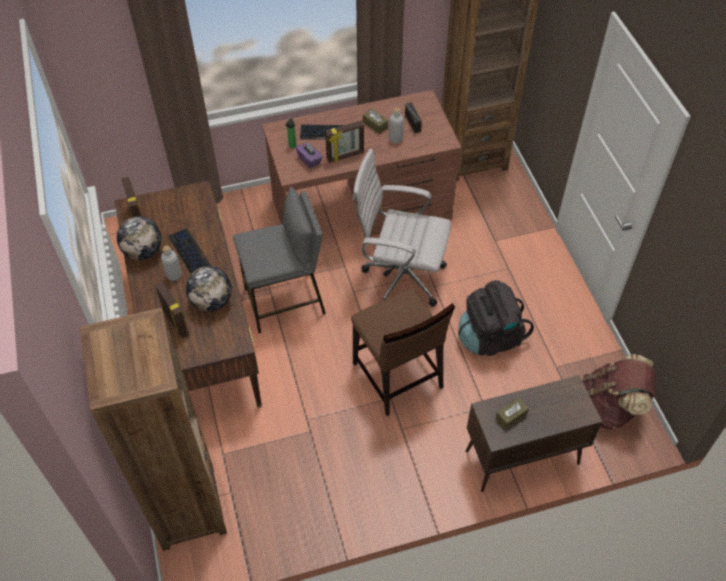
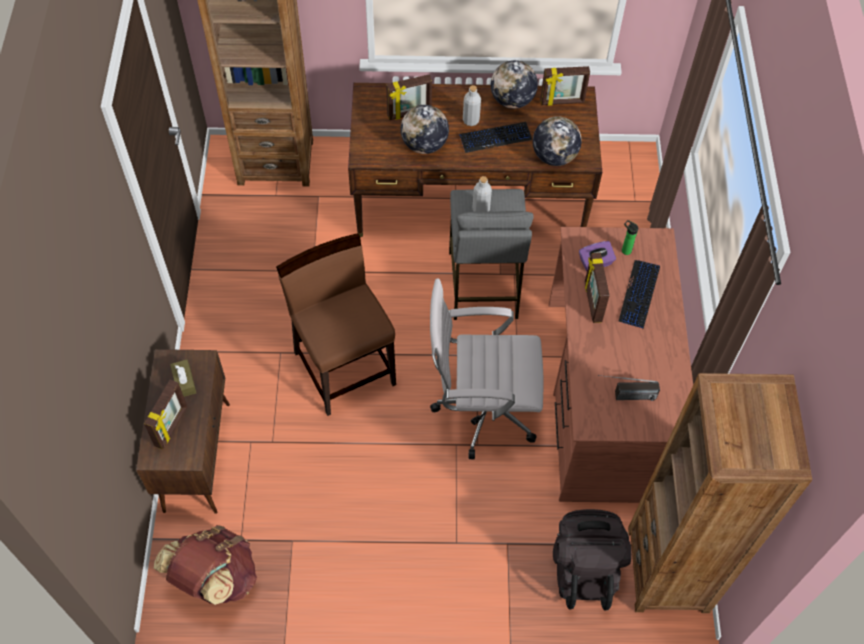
camera: 105 degrees right, 5 degrees up
(201, 211) = (554, 156): none -> globe
(375, 125) = (642, 350): brown tissue box -> none
(395, 139) = (609, 366): grey bottle -> grey bottle (481, 209)
(397, 376) = (345, 367): brown chair -> brown chair turned 75 degrees clockwise
(400, 277) = (481, 410): white office chair -> white office chair turned 120 degrees counterclockwise
(490, 337) = (360, 481): black backpack -> black backpack (583, 567)
(554, 409) = (172, 426): none -> picture frame

